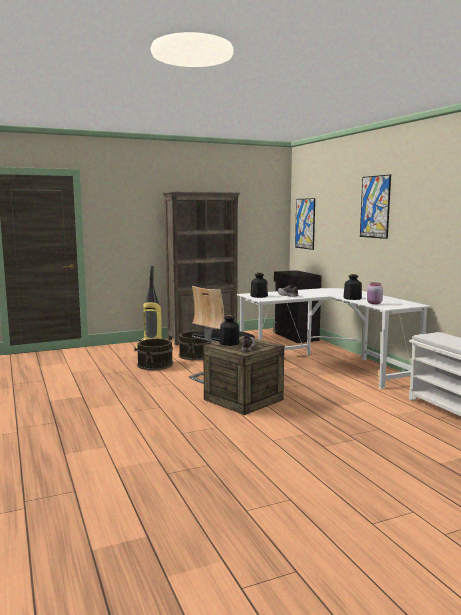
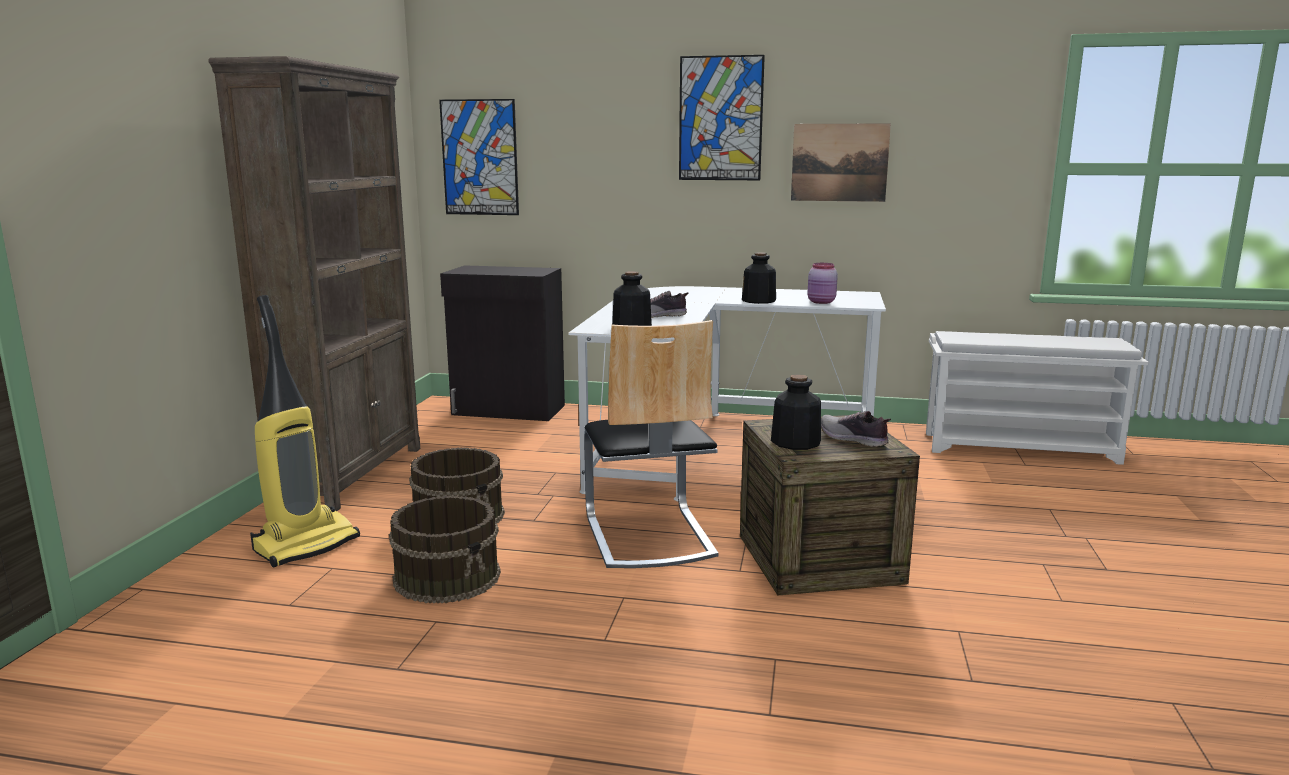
camera: 55 degrees left, 5 degrees up
(417, 231) = (839, 162): none -> picture

